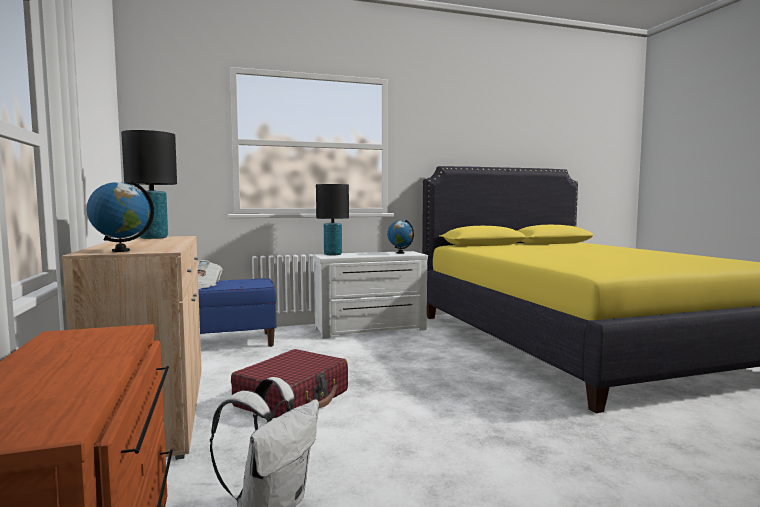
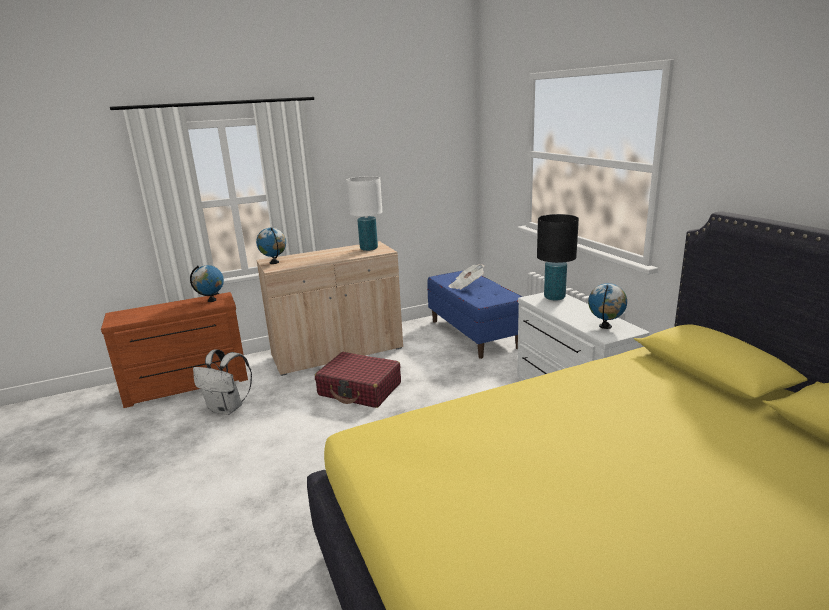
camera: 85 degrees right, 15 degrees up
(80, 339) = (212, 300): none -> globe
(153, 238) = (369, 249): black table lamp -> white table lamp

